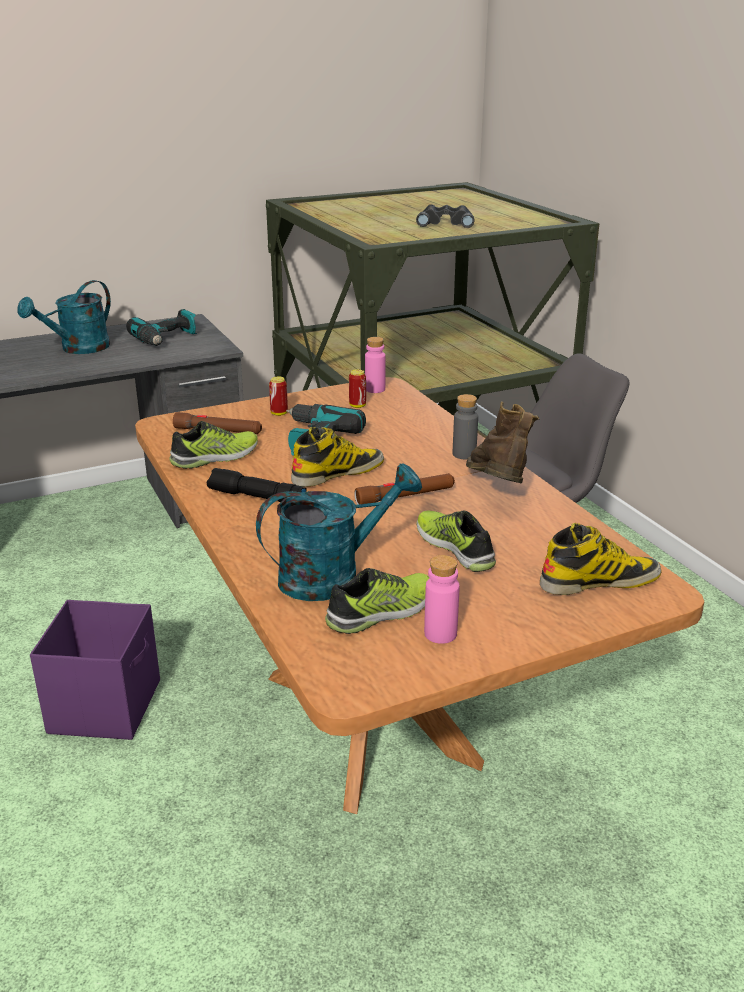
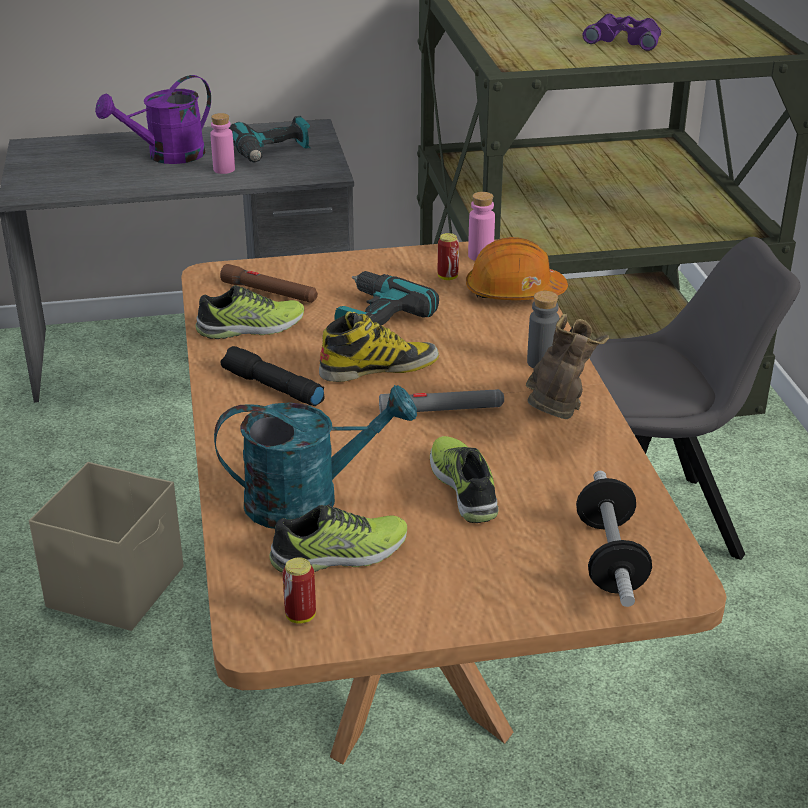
camera: 15 degrees right, 5 degrees up
(78, 349) = (167, 156): turquoise watering can -> purple watering can
(106, 706) = (118, 587): purple storage box -> beige storage box
(279, 413) = (350, 277): can -> can (300, 616)
(405, 496) = (441, 410): brown flashlight -> grey flashlight
(415, 410) = (514, 292): none -> orange hard hat
(440, 634) = (390, 592): pink bottle -> pink bottle (224, 169)
(445, 223) = (624, 40): black binoculars -> purple binoculars
(599, 581) = (610, 558): boot -> dumbbell

